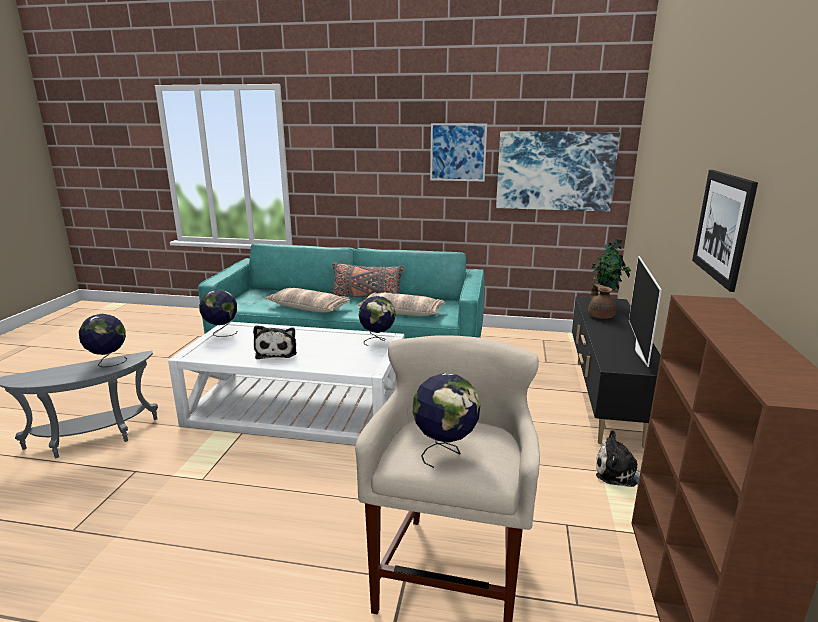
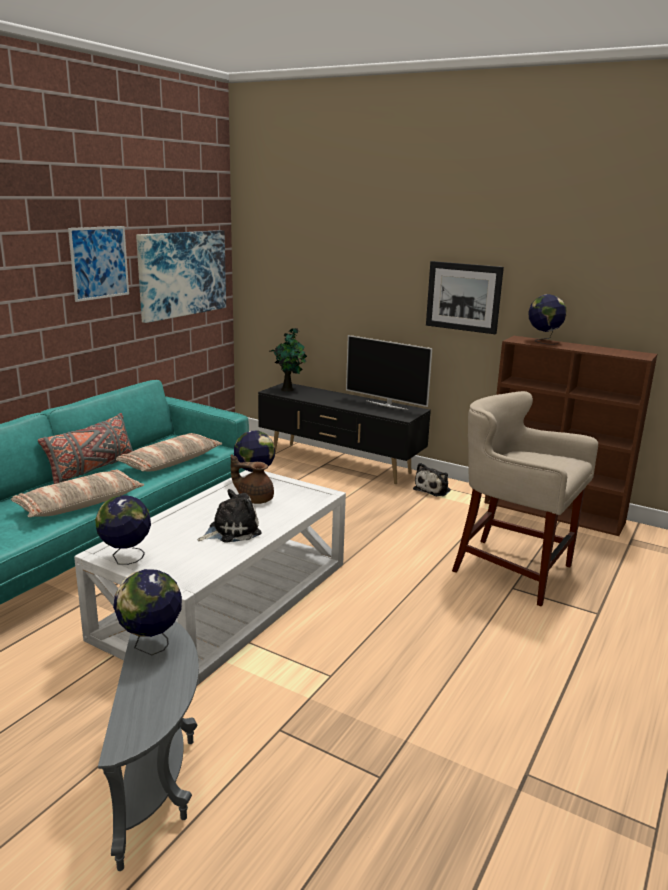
camera: 70 degrees left, 0 degrees up
(277, 352) = (231, 531): plush toy -> plush toy turned 45 degrees counterclockwise
(445, 452) = (551, 464): globe -> globe (543, 341)
(600, 315) = (310, 396): brown teapot -> brown teapot (254, 499)

